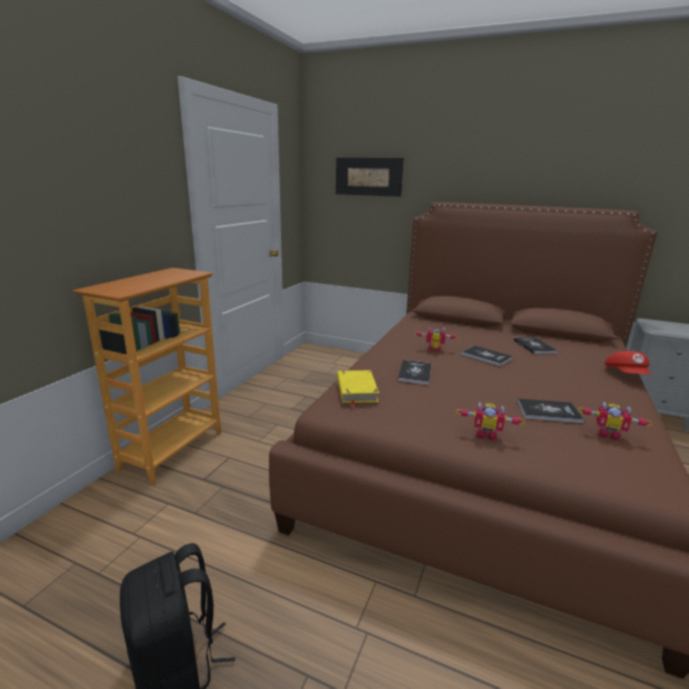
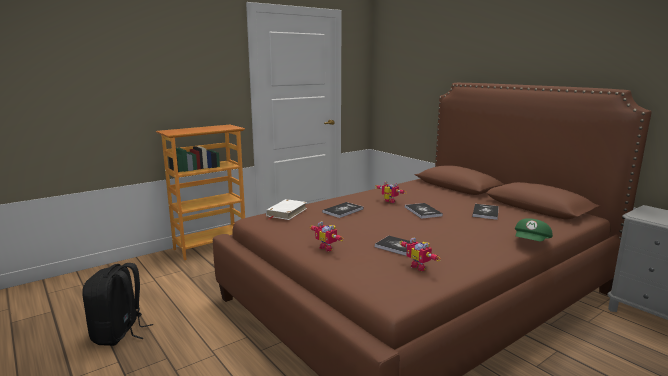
camera: 30 degrees right, 5 degrees down
(356, 390) = (286, 212): yellow book -> white book
(368, 176) = (413, 61): picture -> none
(626, 375) = (532, 242): red cap -> green cap

